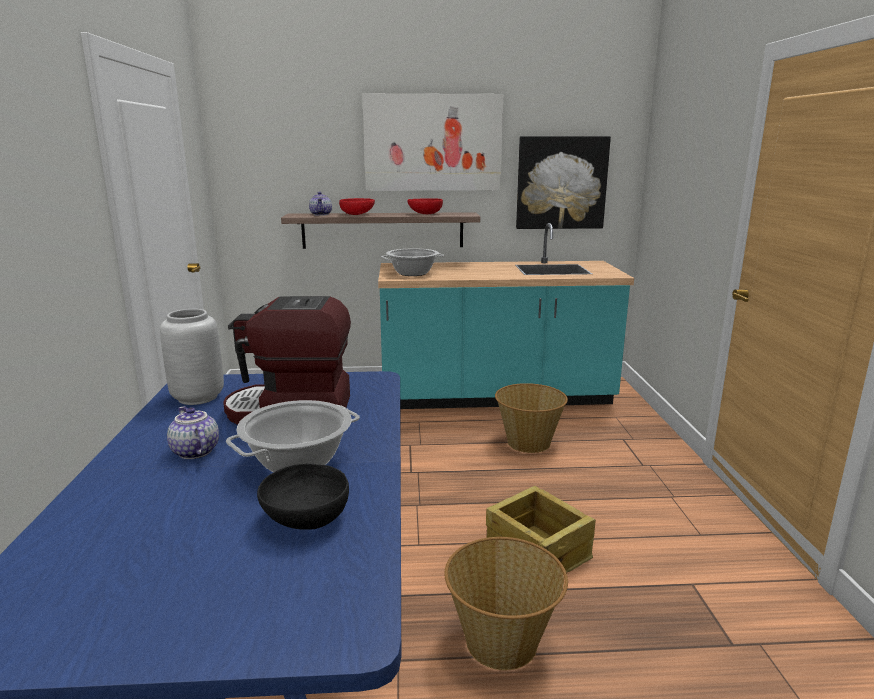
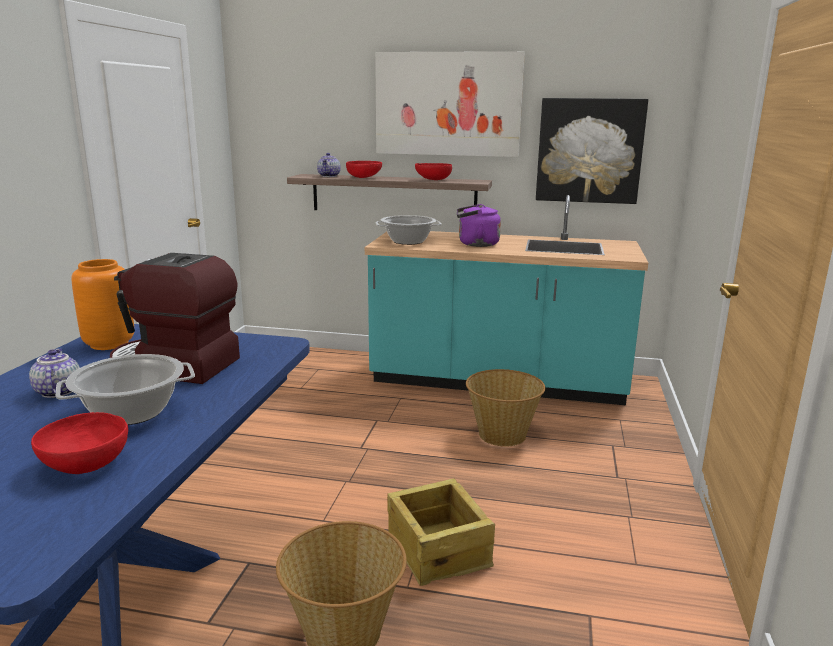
camera: 15 degrees right, 0 degrees up
(198, 397) = (109, 343): grey vase -> orange vase
(305, 518) = (85, 463): black bowl -> red bowl
(475, 272) = (475, 244): none -> purple kettle

